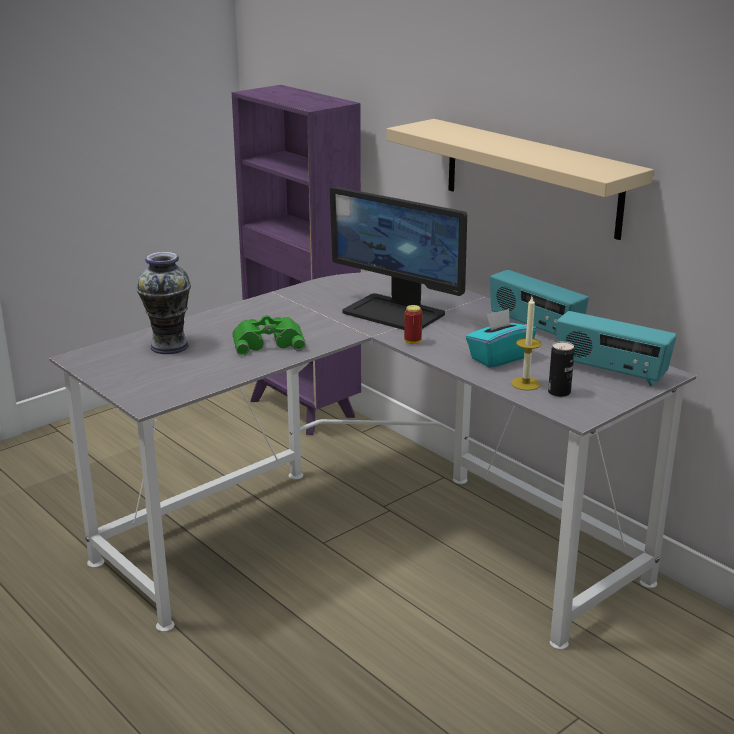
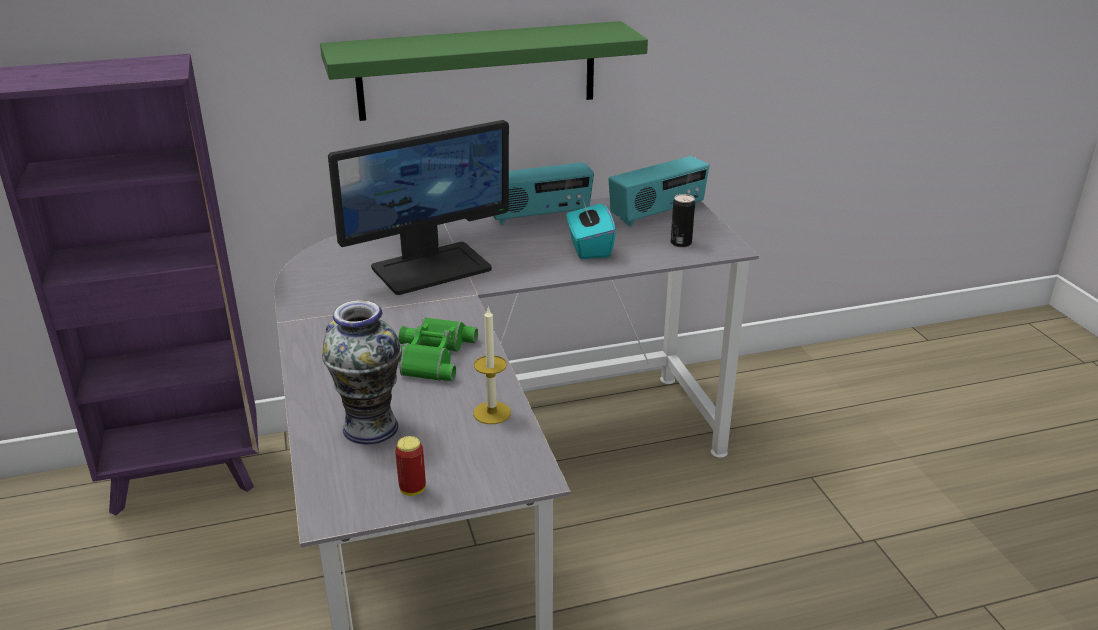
camera: 65 degrees left, 5 degrees up
(412, 342) = (514, 277): can -> can (412, 489)
(525, 384) = (653, 251): candle -> candle (492, 413)
(531, 177) = (477, 71): beige shelf -> green shelf

